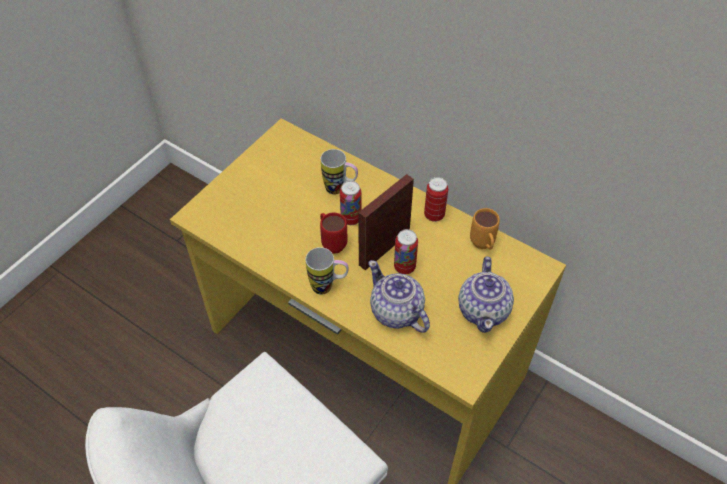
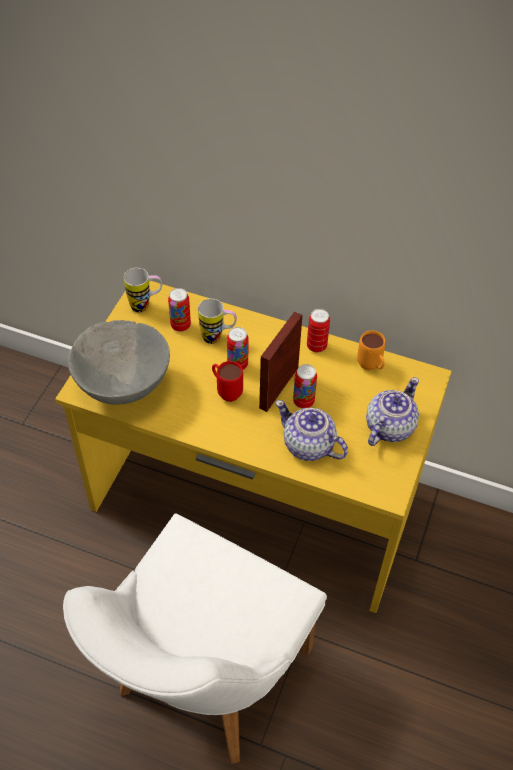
camera: 15 degrees left, 0 degrees up
(236, 219) = (124, 386): none -> grey bowl
(308, 172) = (180, 325): none -> can
(328, 287) = (236, 434): mug -> mug (146, 305)
(484, 310) = (388, 427): teapot -> teapot turned 135 degrees counterclockwise

